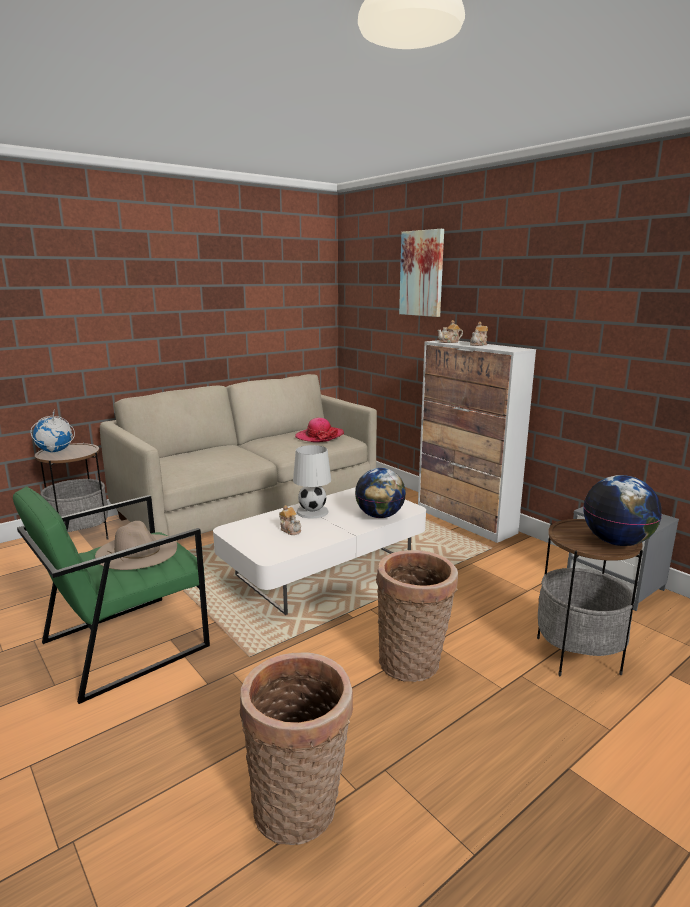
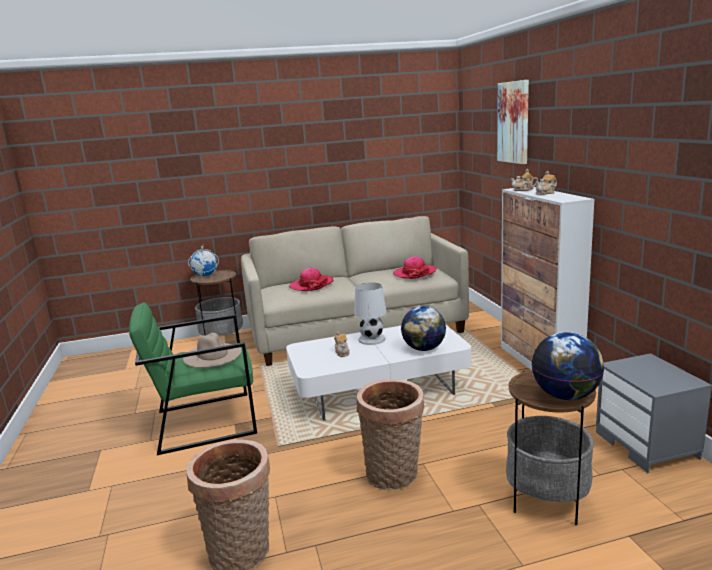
camera: 25 degrees right, 0 degrees up
(207, 455) = (311, 285): none -> hat

